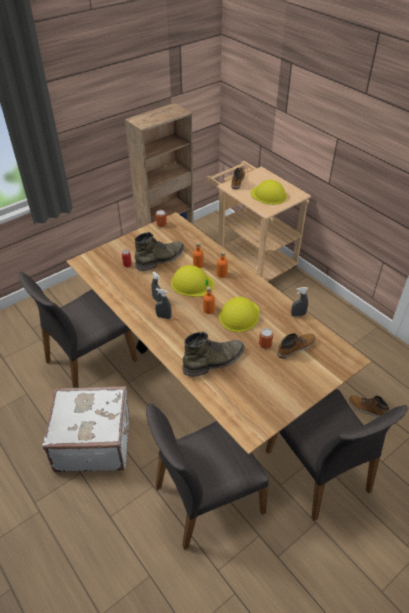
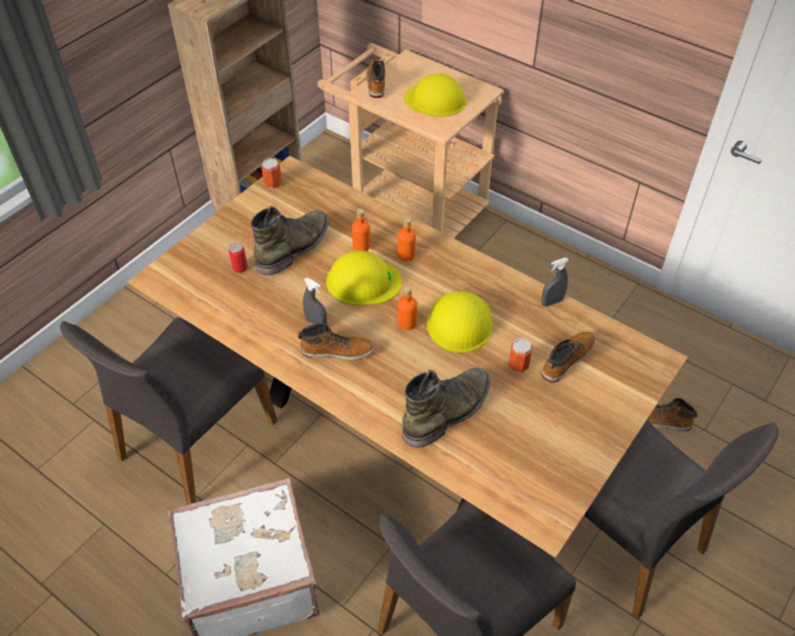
camera: 15 degrees left, 5 degrees up
(164, 317) = (337, 350): grey spray bottle -> boot

